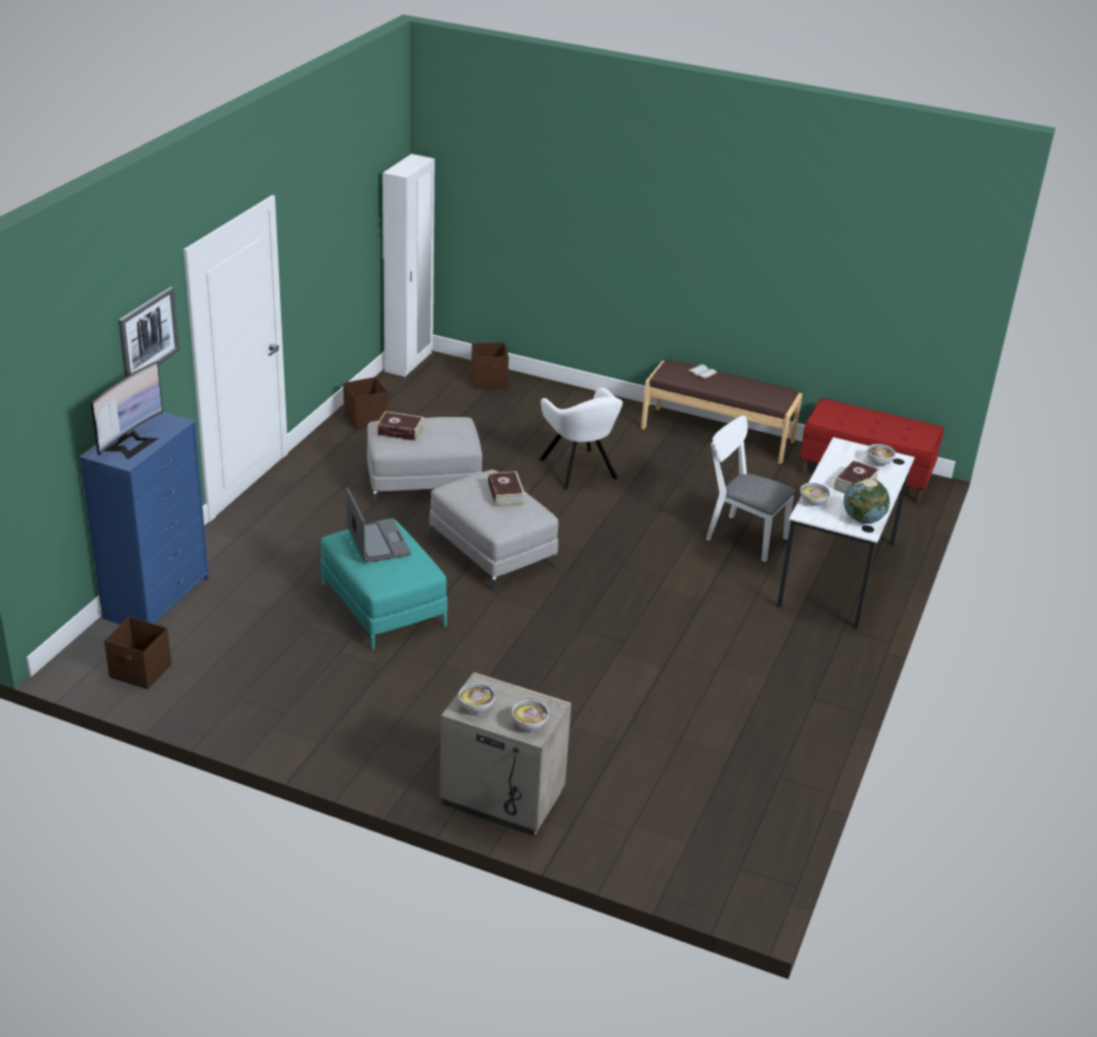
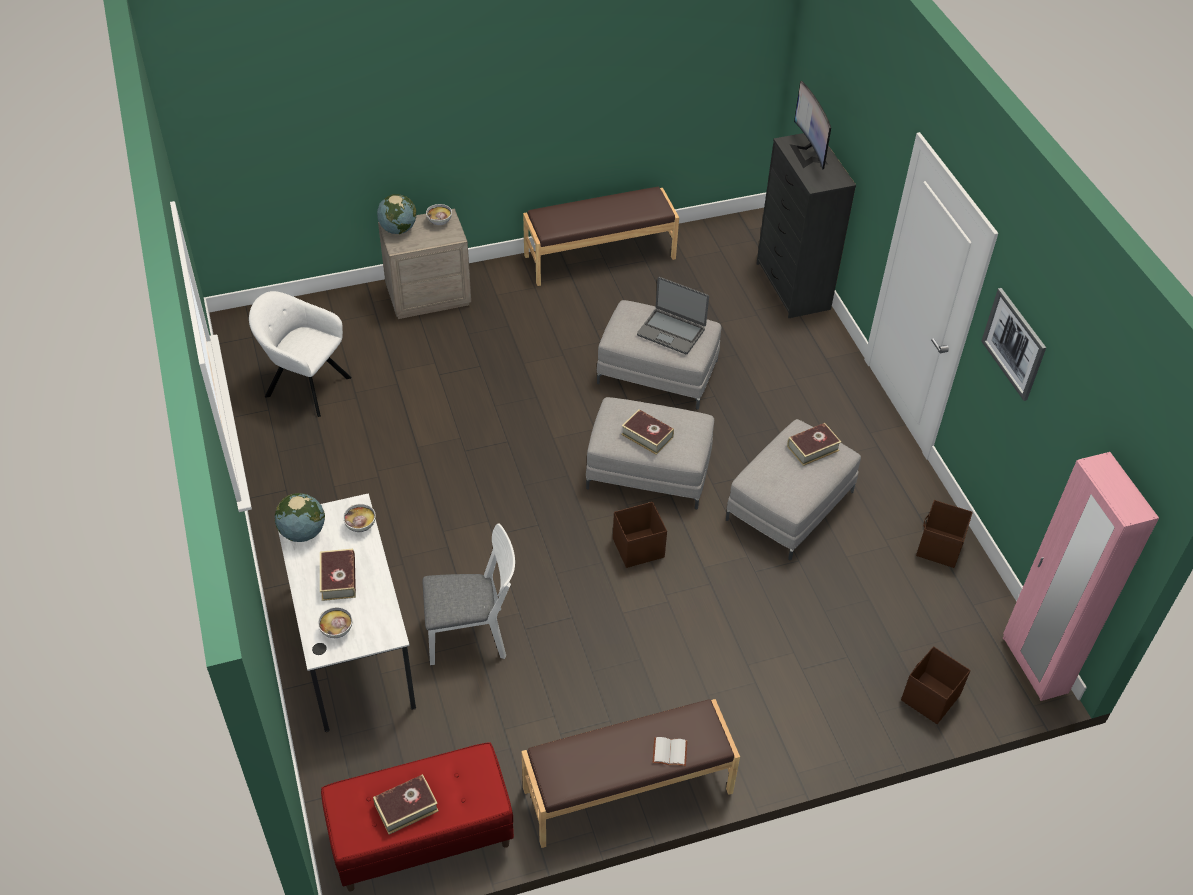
camera: 140 degrees right, 15 degrees up
(141, 672) = (721, 241): brown storage box -> brown storage box (637, 548)
(148, 335) = (876, 141): picture -> picture (1014, 343)
(157, 597) = (793, 287): blue dresser -> black dresser
(275, 730) = (599, 256): none -> brown bench
(382, 605) = (658, 371): turquoise ottoman -> grey ottoman
(409, 362) = (1034, 665): white wardrobe -> pink wardrobe
(529, 726) = (398, 229): bowl -> globe
(579, 470) = (692, 619): white armchair -> white armchair (305, 385)
(884, 424) = (406, 807): none -> book

